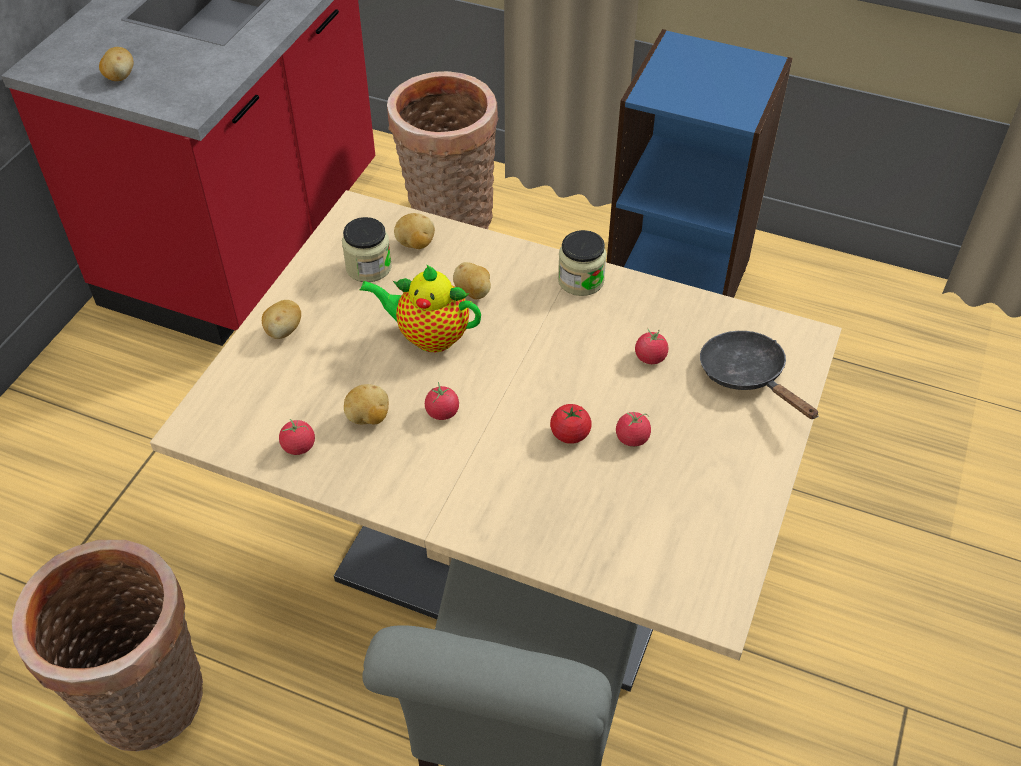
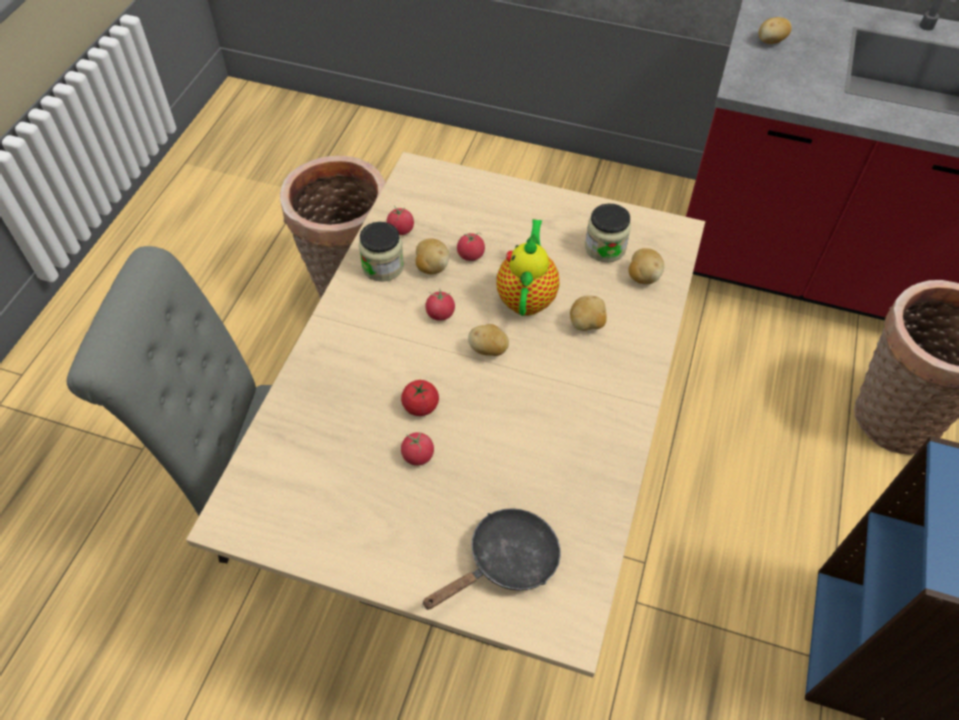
camera: 85 degrees right, 5 degrees up
(284, 331) = (519, 204): potato -> potato (488, 350)
(581, 280) = (620, 409): jar -> jar (383, 266)
(650, 357) = (522, 471): tomato -> tomato (470, 255)

